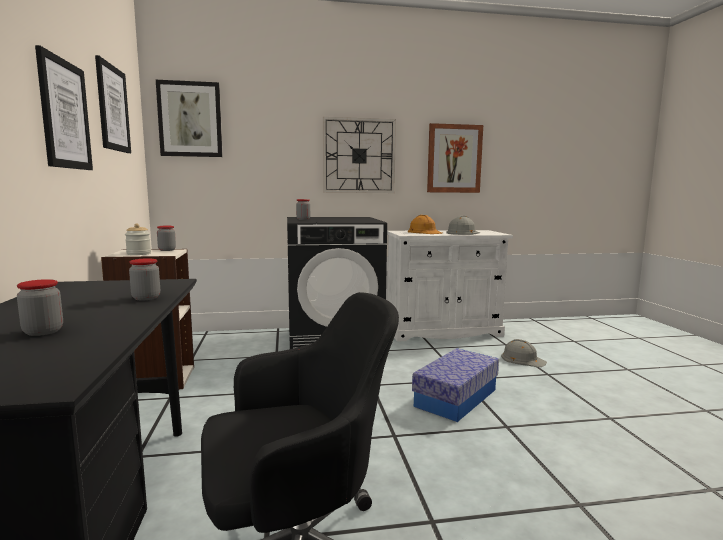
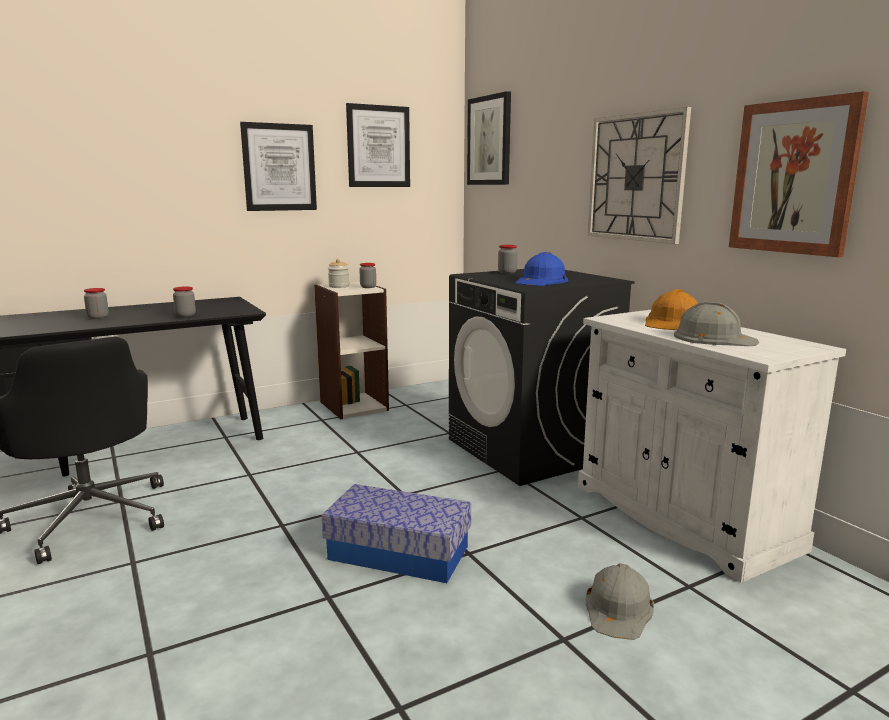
camera: 70 degrees right, 5 degrees up
(350, 219) = (541, 281): none -> blue hard hat

